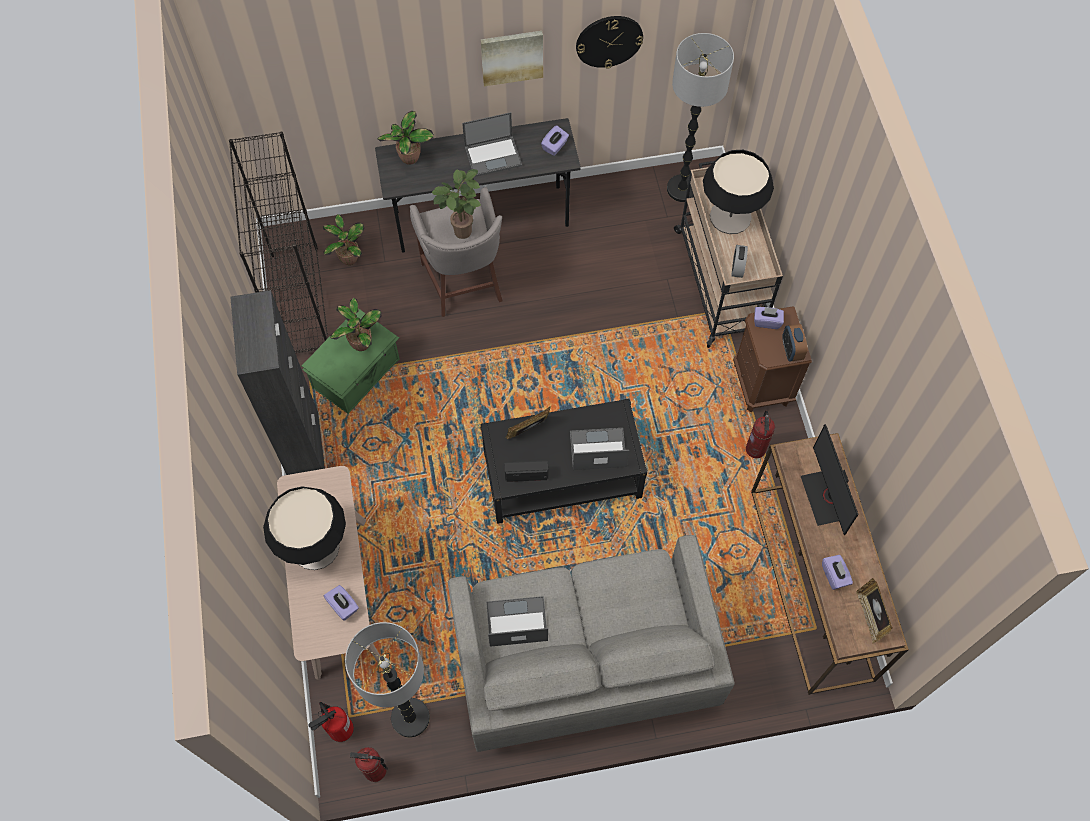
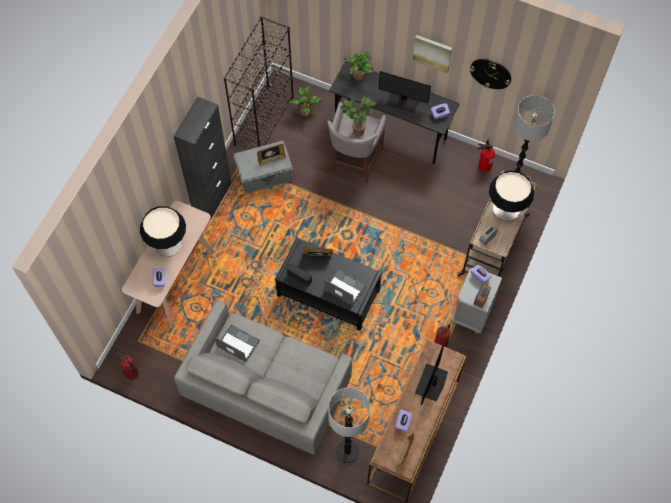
camera: 35 degrees right, 0 degrees up
(338, 727) = (129, 342): fire extinguisher -> fire extinguisher (483, 165)
(357, 374) = (265, 176): green storage box -> grey storage box
(361, 342) = (271, 159): potted plant -> picture frame
(410, 718) = (165, 360): floor lamp -> floor lamp (347, 451)
(493, 155) = (403, 100): laptop -> monitor
(762, 384) = (472, 314): brown nightstand -> grey nightstand

